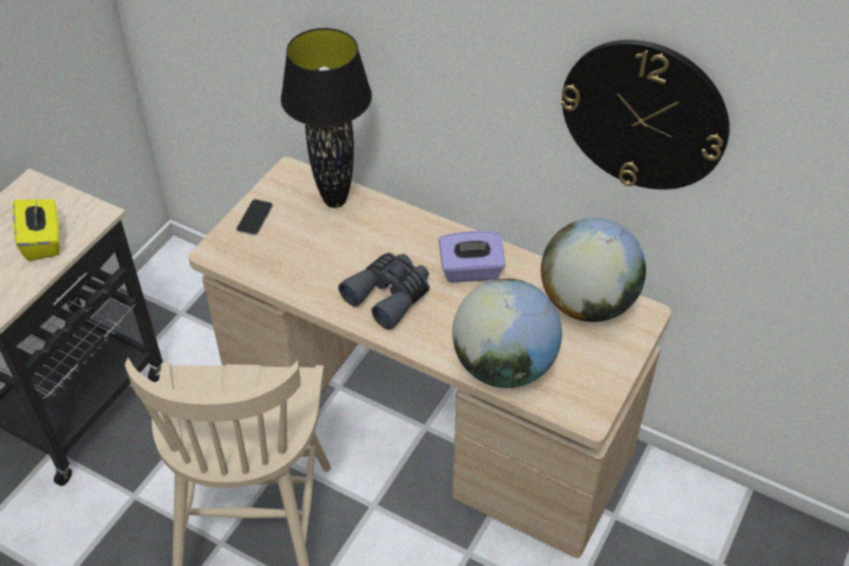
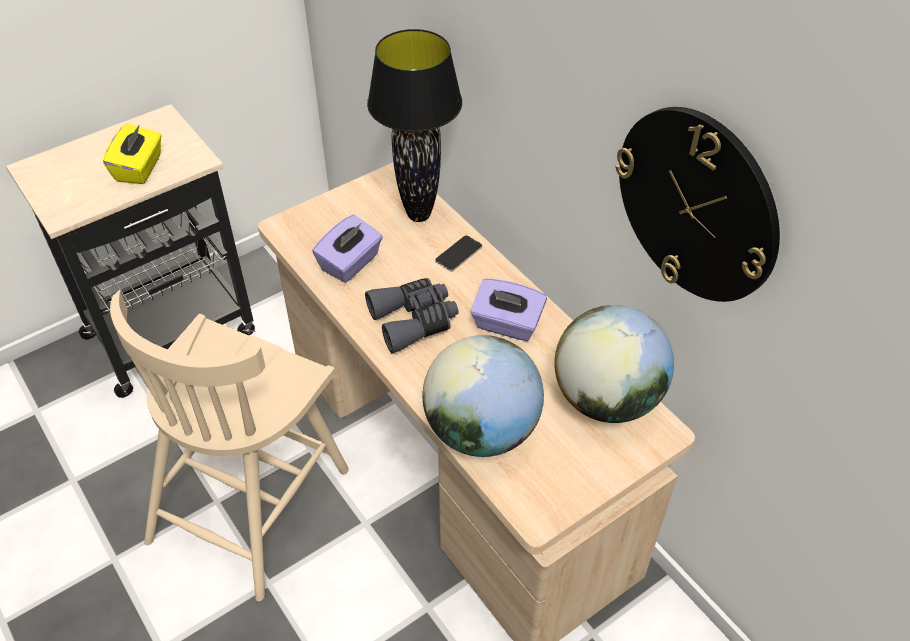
camera: 25 degrees right, 0 degrees up
(255, 218) = (337, 207): phone -> phone (458, 254)
(300, 264) = (350, 263): none -> purple tissue box

